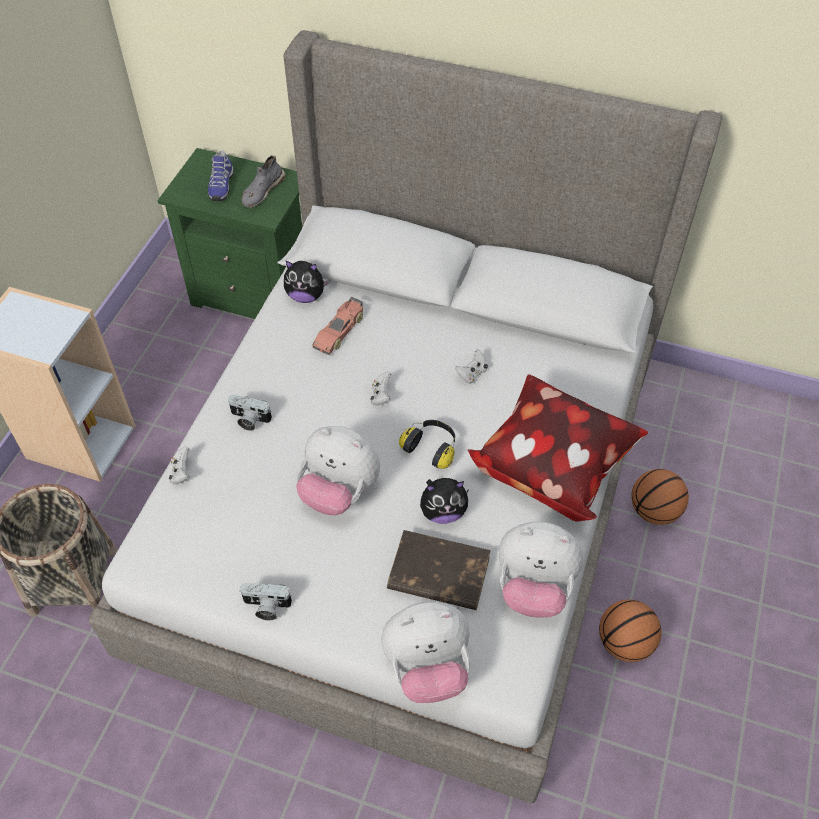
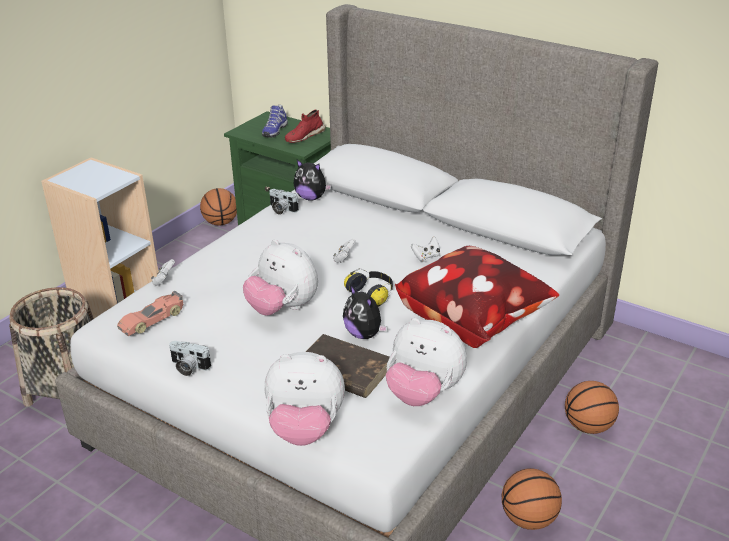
camera: 15 degrees right, 20 degrees down
(159, 285) = (221, 223): none -> basketball
(249, 420) = (232, 258): camera -> camera (281, 209)
(262, 191) = (304, 136): grey shoe -> red shoe
(339, 331) = (328, 219): toy car -> toy car (152, 320)
(443, 512) = (364, 334): plush toy -> plush toy turned 45 degrees clockwise

